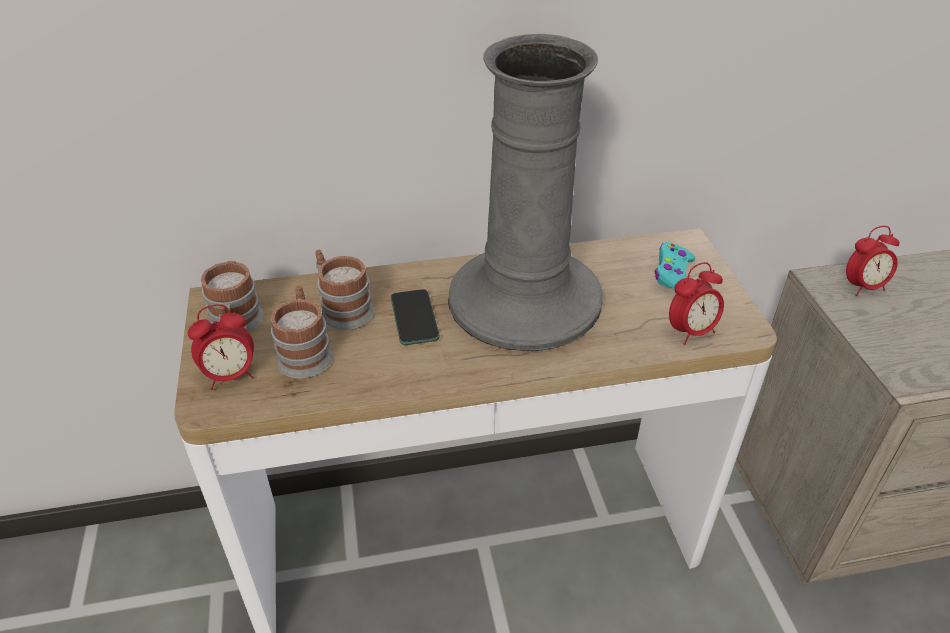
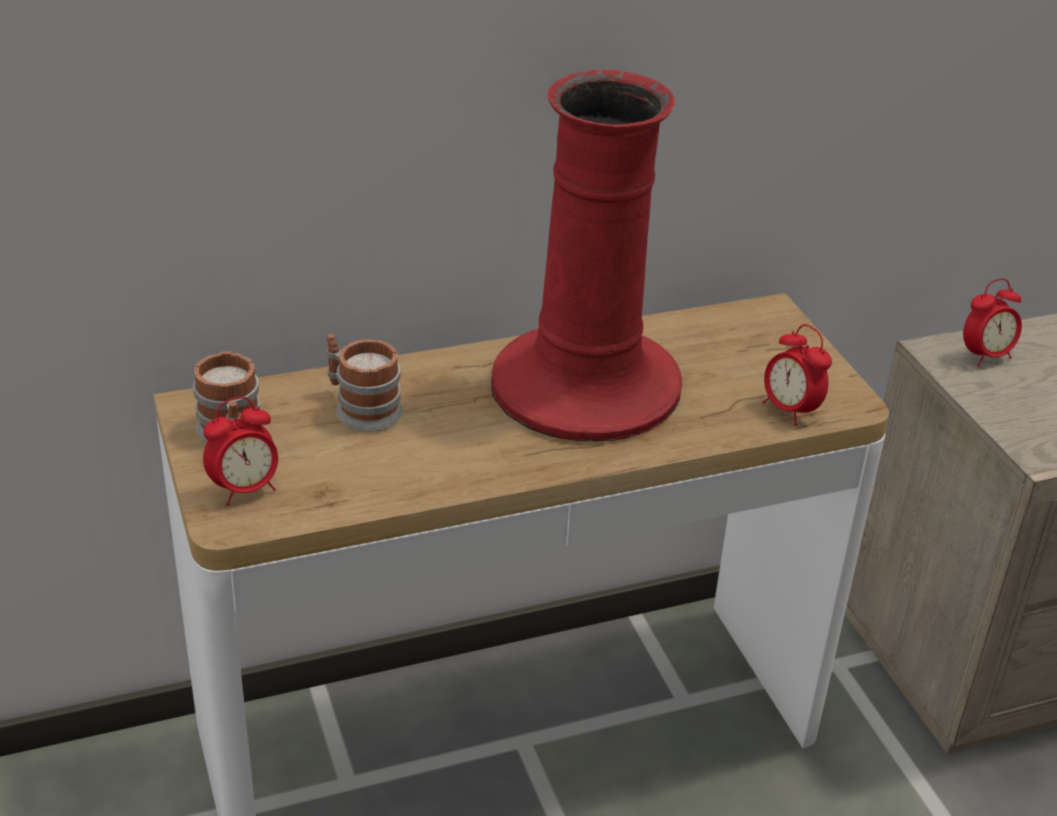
camera: 10 degrees left, 5 degrees down
(305, 352) = (330, 459): mug -> none
(414, 318) = (455, 413): phone -> none
(523, 299) = (584, 385): grey vase -> red vase
(673, 275) = (760, 349): turquoise game controller -> none
(691, 332) = (790, 410): alarm clock -> alarm clock turned 90 degrees clockwise

